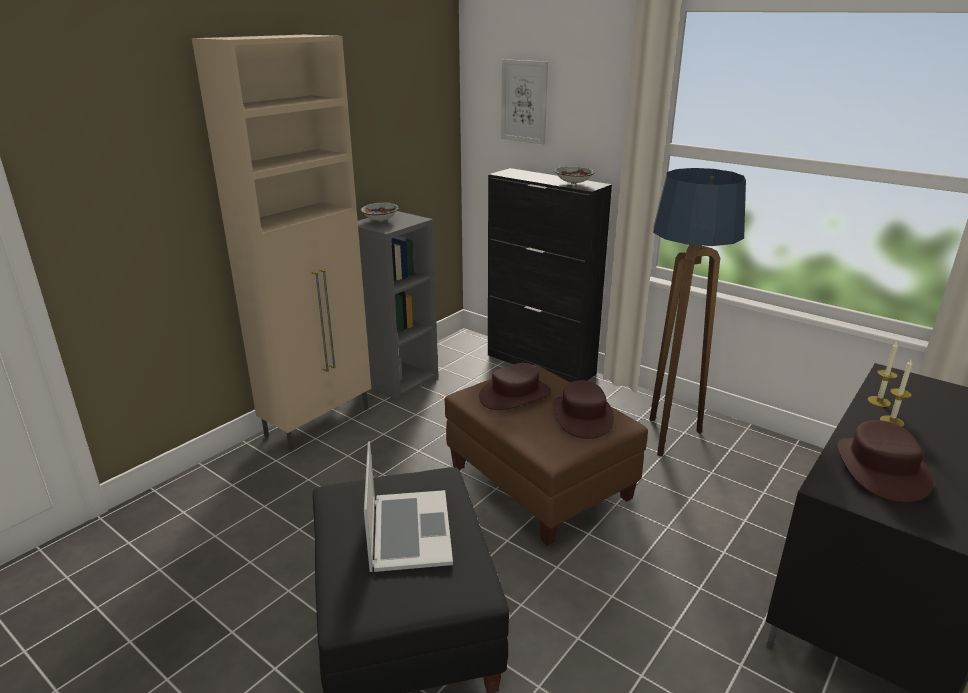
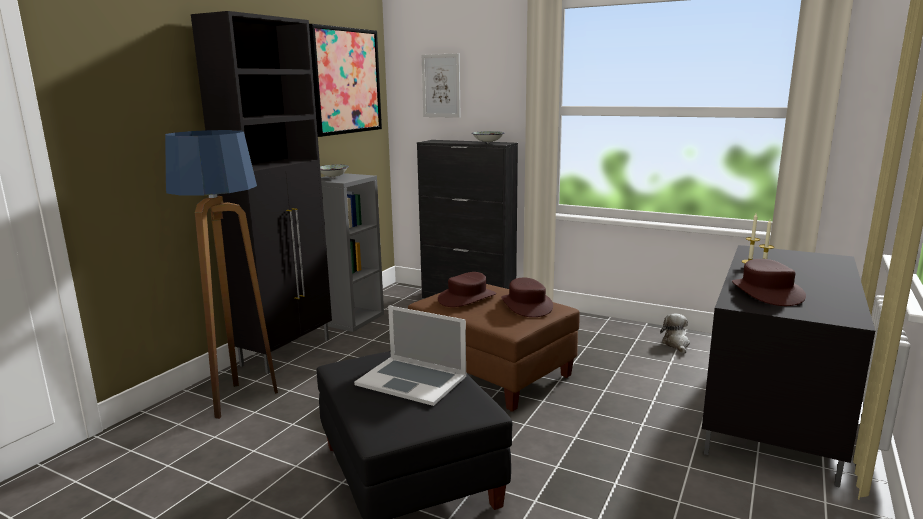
camera: 10 degrees left, 10 degrees down
(319, 421) = (288, 352): beige cabinet -> black cabinet
(404, 95) = (346, 81): none -> picture
(408, 530) = (412, 380): laptop -> laptop turned 135 degrees clockwise
(668, 439) = (586, 337): floor lamp -> floor lamp (239, 401)
(779, 464) = (676, 344): none -> plush toy

